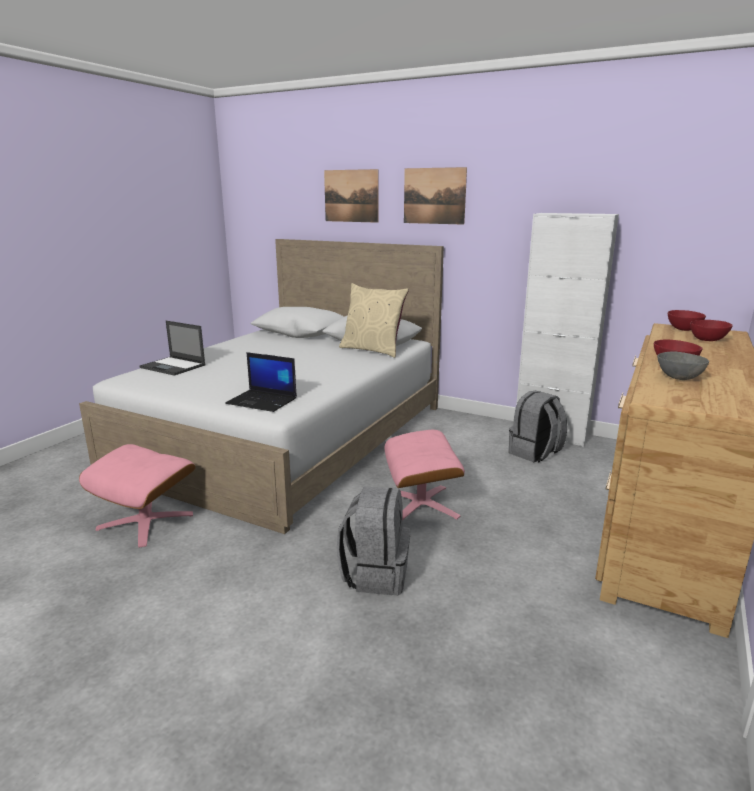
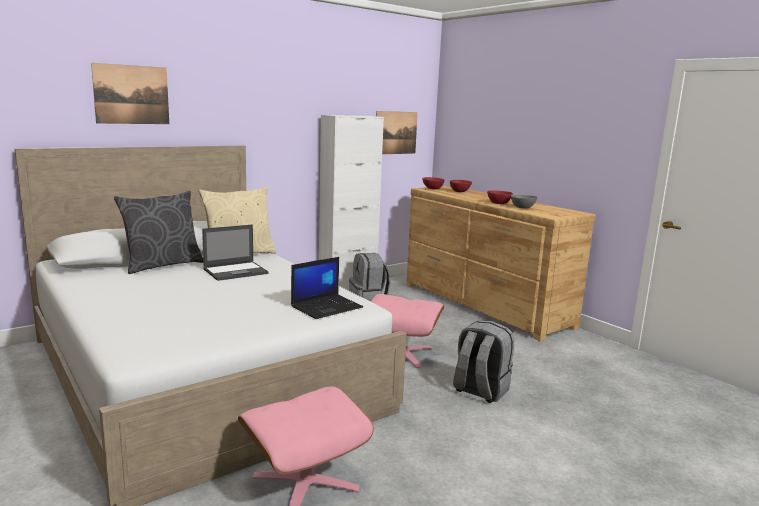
camera: 65 degrees left, 5 degrees down
(173, 366) = (131, 325): laptop -> laptop (236, 271)
(309, 342) = (162, 265): none -> grey pillow
(434, 196) = (229, 98): picture -> picture (396, 132)

